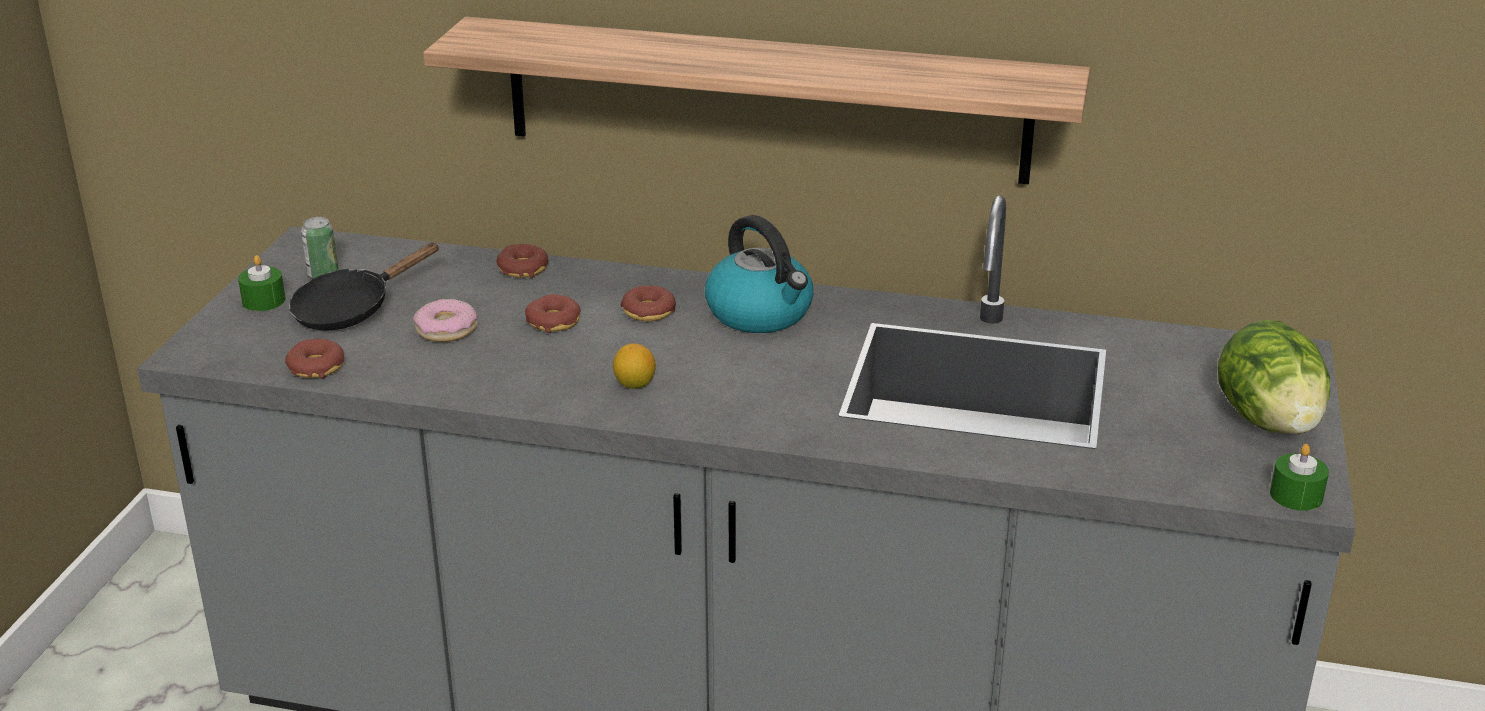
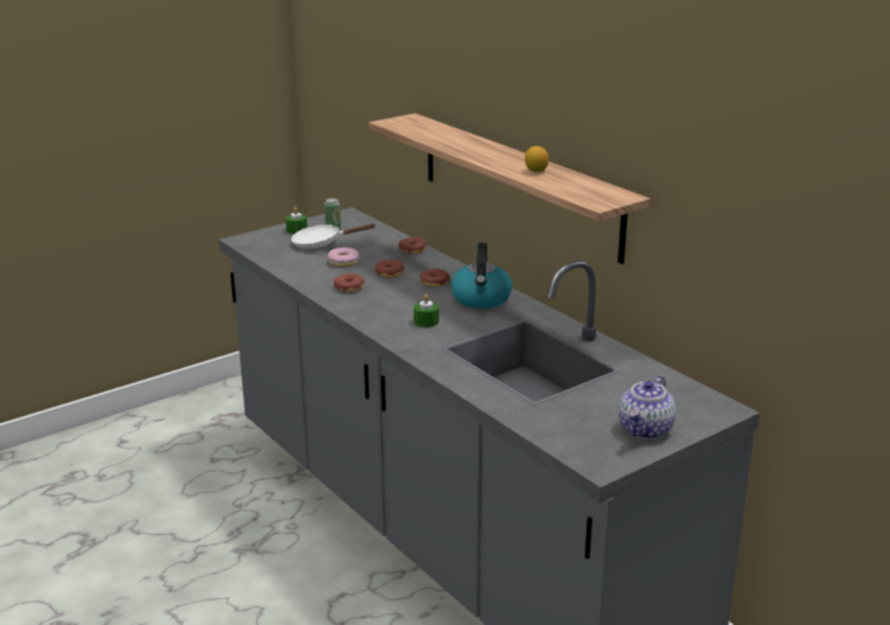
camera: 40 degrees right, 5 degrees down
(316, 367) = (275, 259): donut -> donut (349, 287)
(351, 309) = (322, 243): black frying pan -> white frying pan
(635, 385) = (379, 306): lemon -> lemon (536, 171)
(1268, 421) = (646, 430): lettuce -> teapot
(1296, 495) = (596, 462): green candle -> green candle (426, 321)

